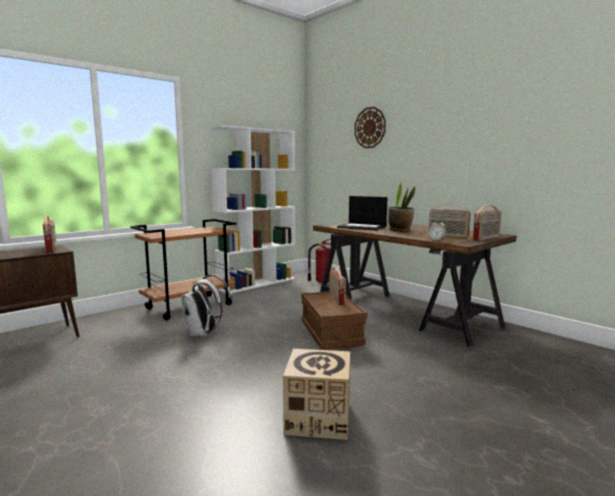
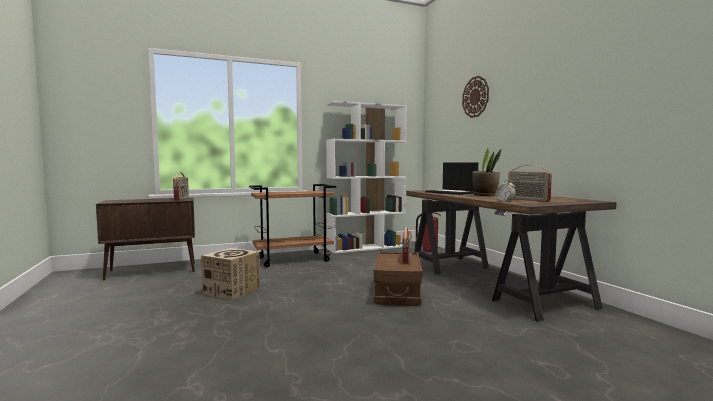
camera: 20 degrees right, 5 degrees down
(204, 334) = (286, 280): white backpack -> none
(318, 418) = (320, 356): cardboard box -> cardboard box (232, 291)
(486, 238) = (570, 202): radio -> none

